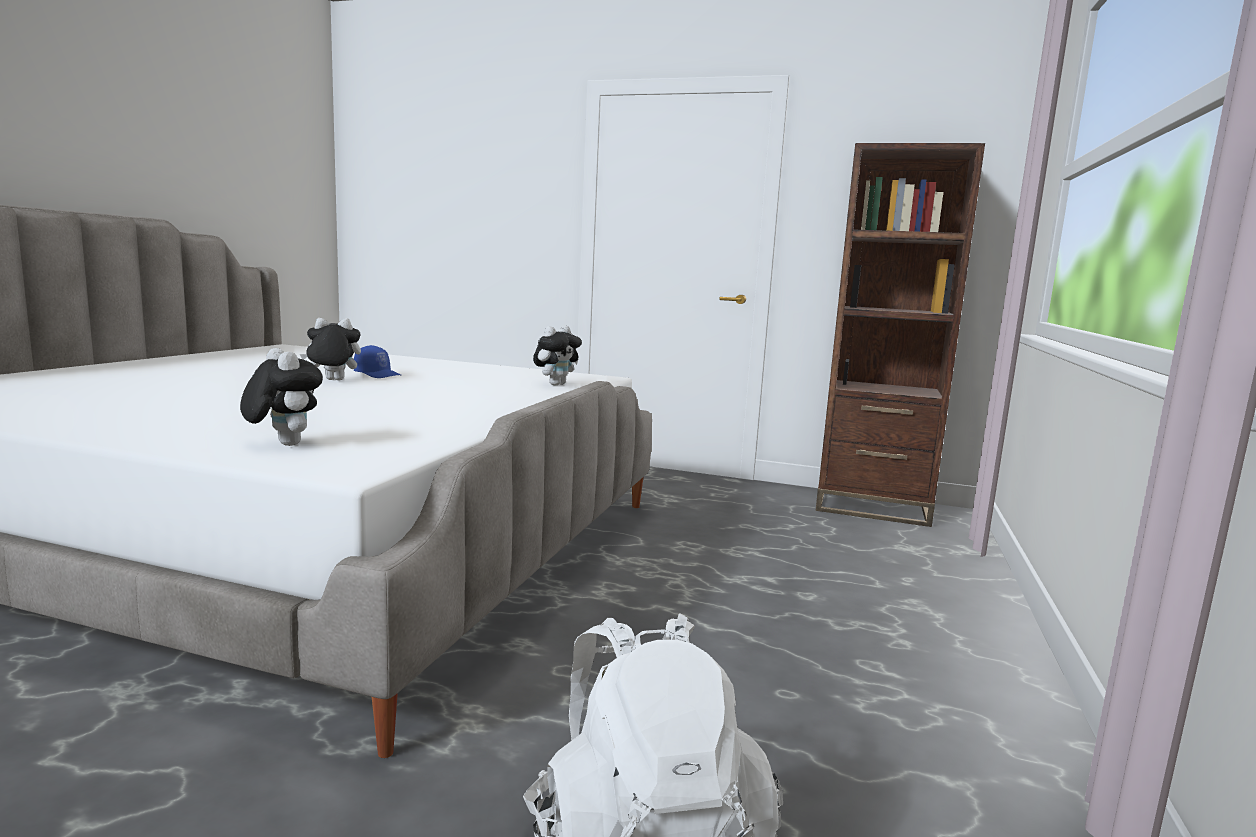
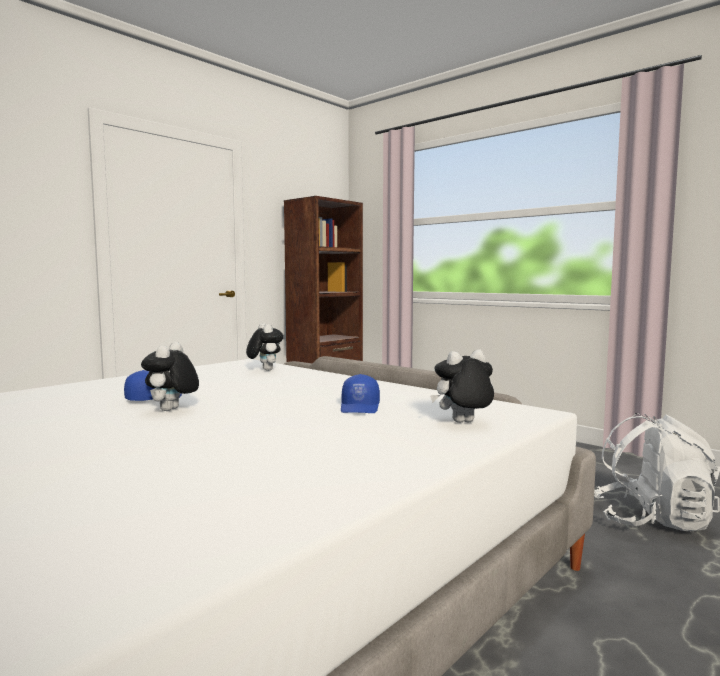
camera: 65 degrees left, 5 degrees down
(358, 415) = (360, 408): none -> blue cap

